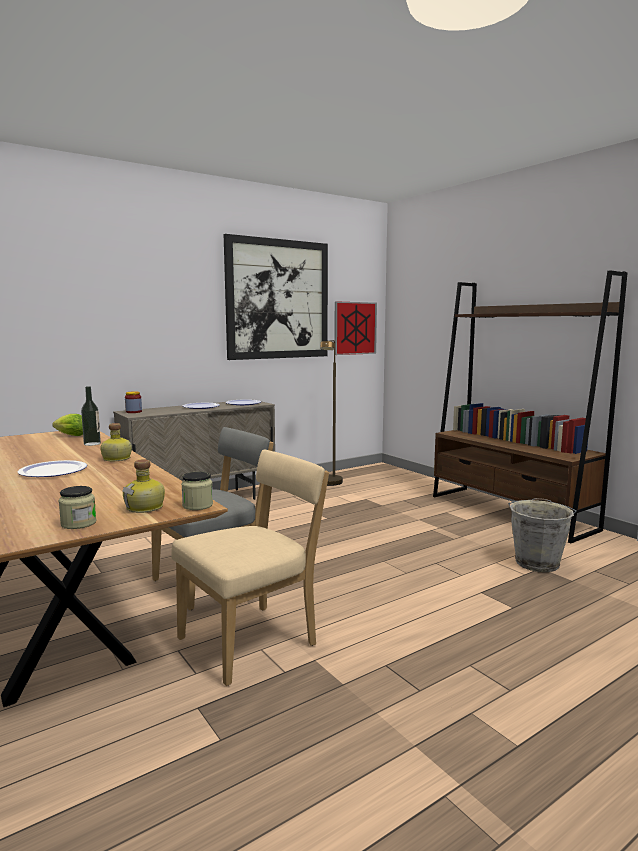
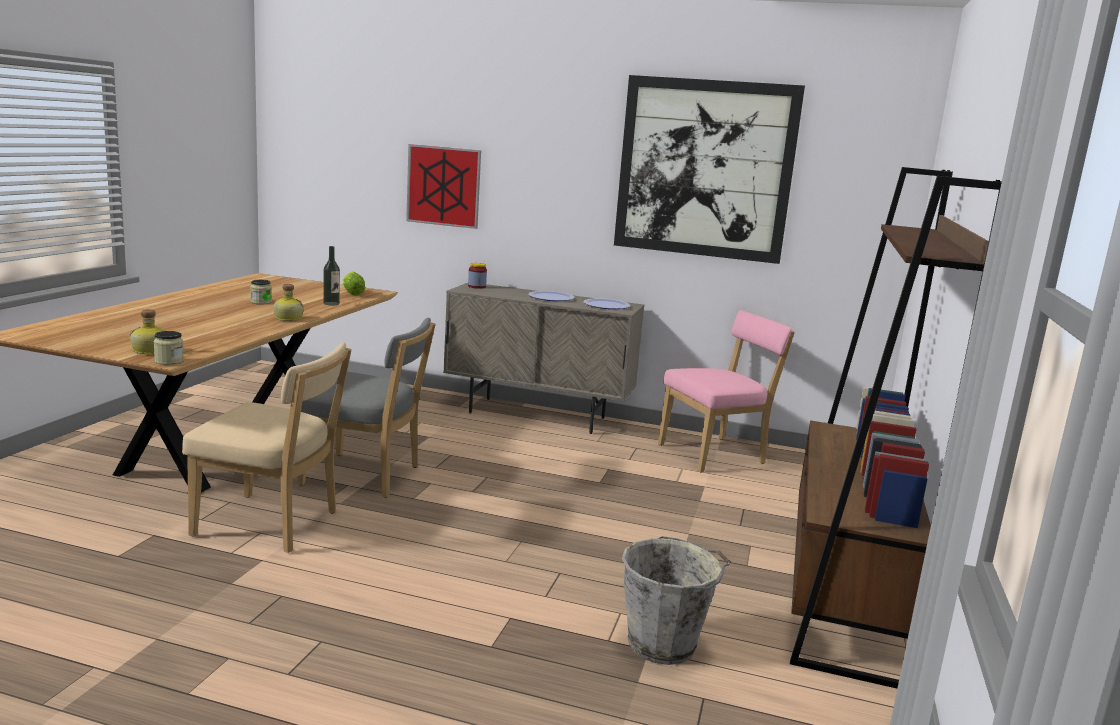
camera: 50 degrees right, 5 degrees up
(53, 471) = (228, 313): plate -> none
(78, 523) = (98, 345): jar -> jar (261, 302)
(329, 484) = (716, 454): brown floor lamp -> pink chair
(355, 328) = (848, 226): picture -> picture (443, 186)

